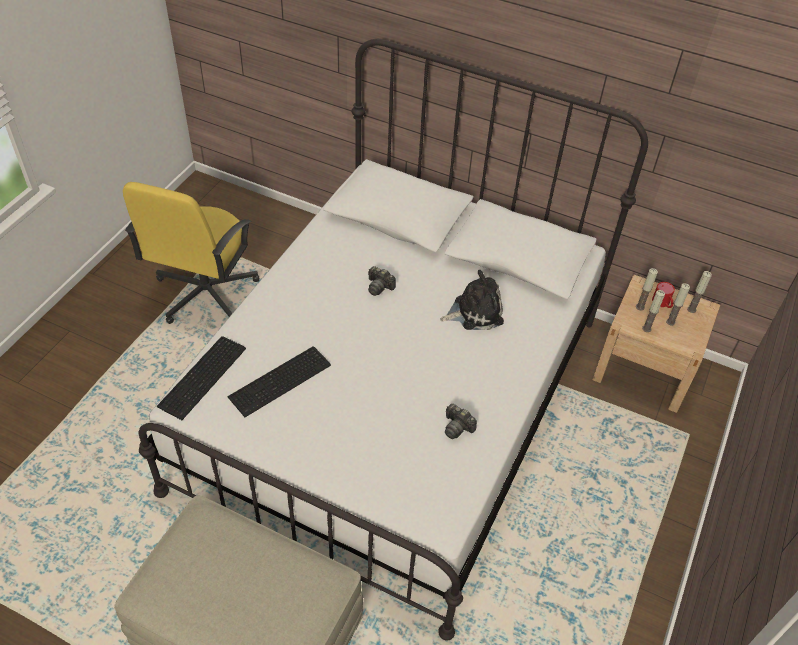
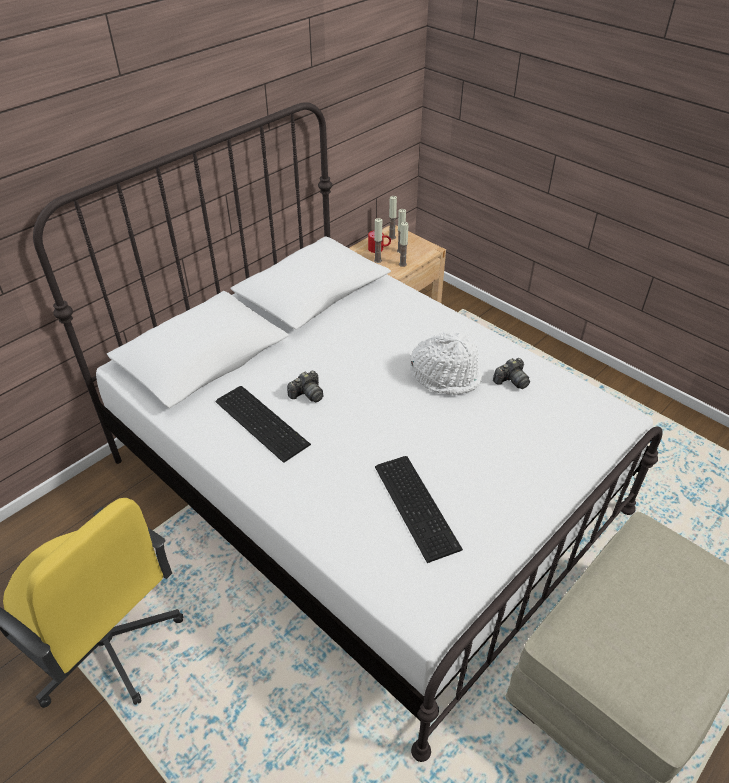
camera: 70 degrees left, 5 degrees down
(205, 377) = (387, 583): keyboard -> keyboard (262, 421)
(442, 375) = (446, 375): none -> white hat
(474, 311) = (372, 335): plush toy -> none

